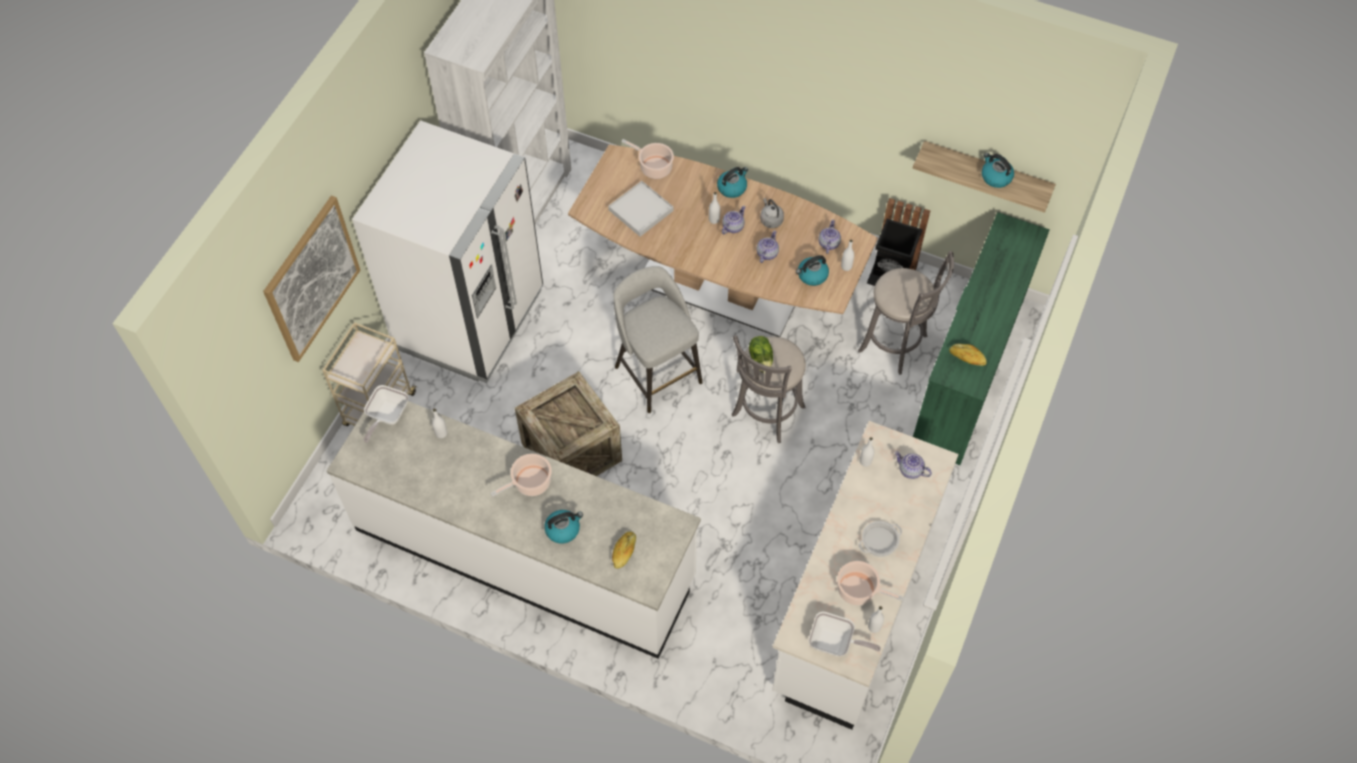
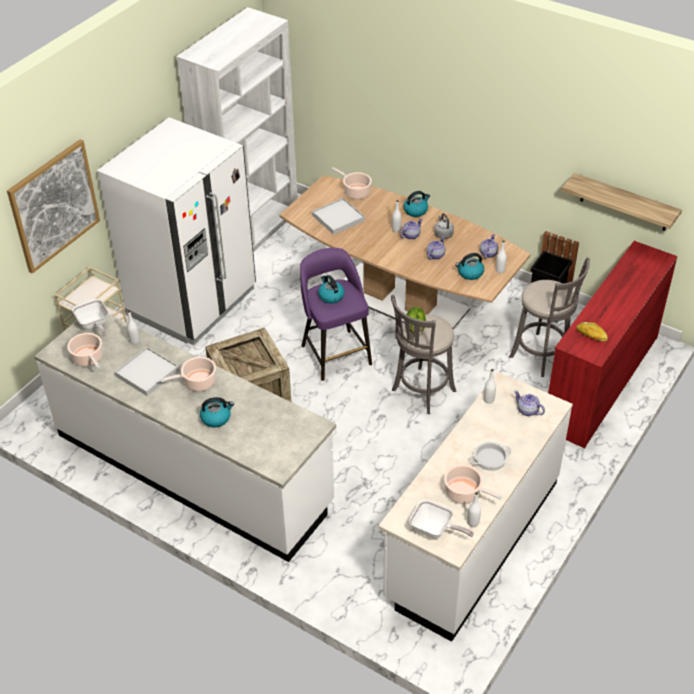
camera: 10 degrees right, 15 degrees down
(386, 417) = (94, 325): frying pan -> frying pan turned 60 degrees counterclockwise
(393, 466) = (88, 359): none -> cooking pot
(467, 478) = (147, 373): none -> white tray
(624, 552) = (264, 440): bread -> none
(656, 372) = (335, 353): grey stool -> purple stool
(966, 373) = (600, 382): green dresser -> red dresser
(995, 177) = (630, 200): kettle -> kettle (330, 296)

